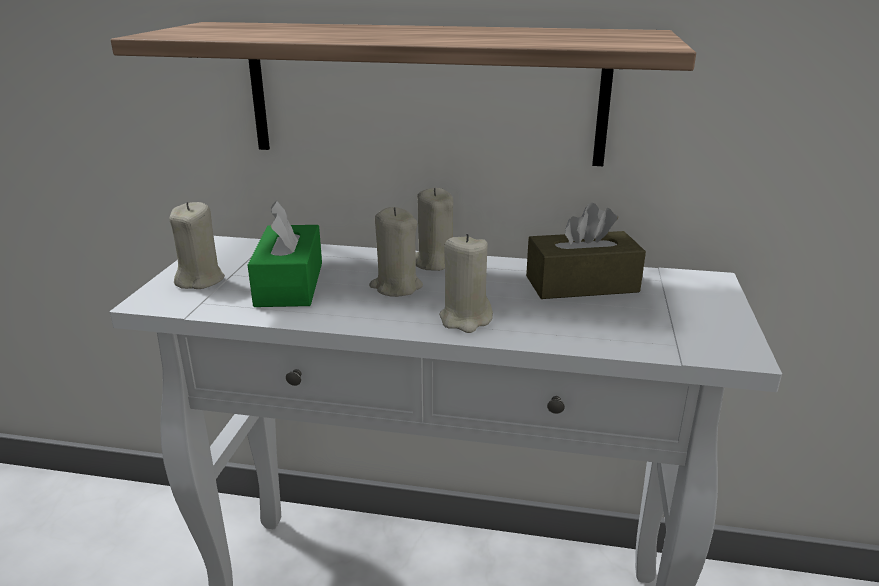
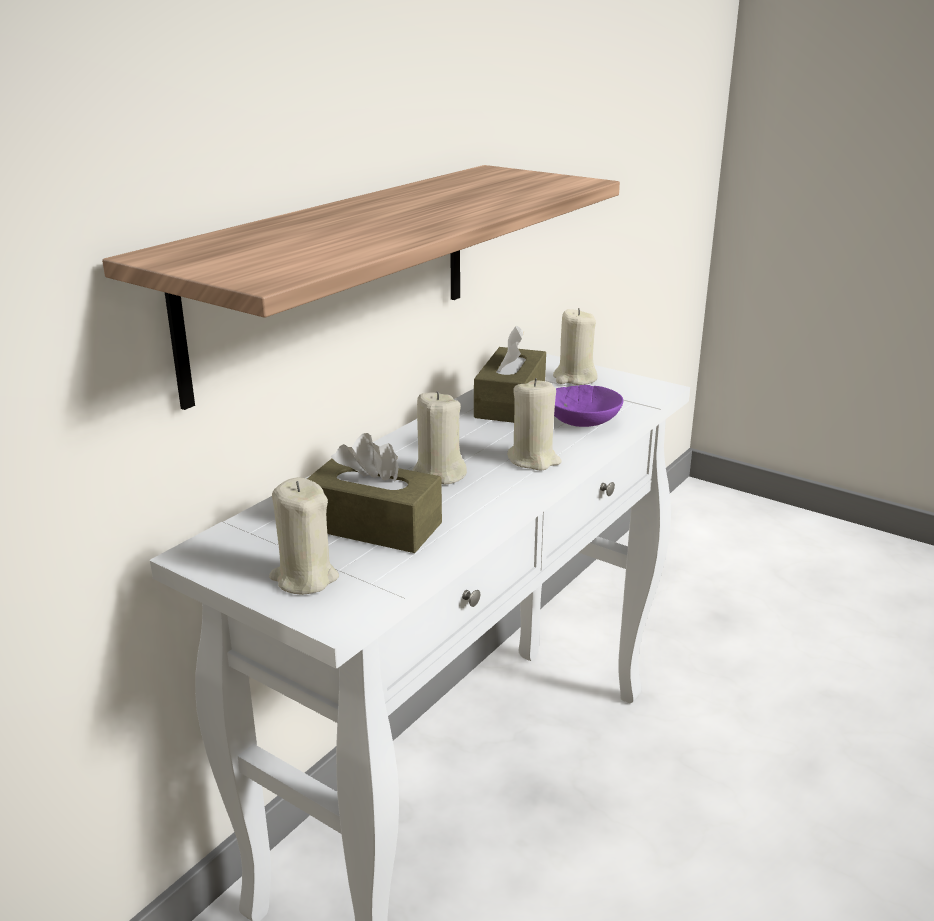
camera: 65 degrees left, 0 degrees up
(289, 284) = (374, 526): green tissue box -> brown tissue box
(434, 262) = (399, 447): beige candle -> beige candle (574, 378)
(582, 326) = (582, 422): none -> purple bowl

